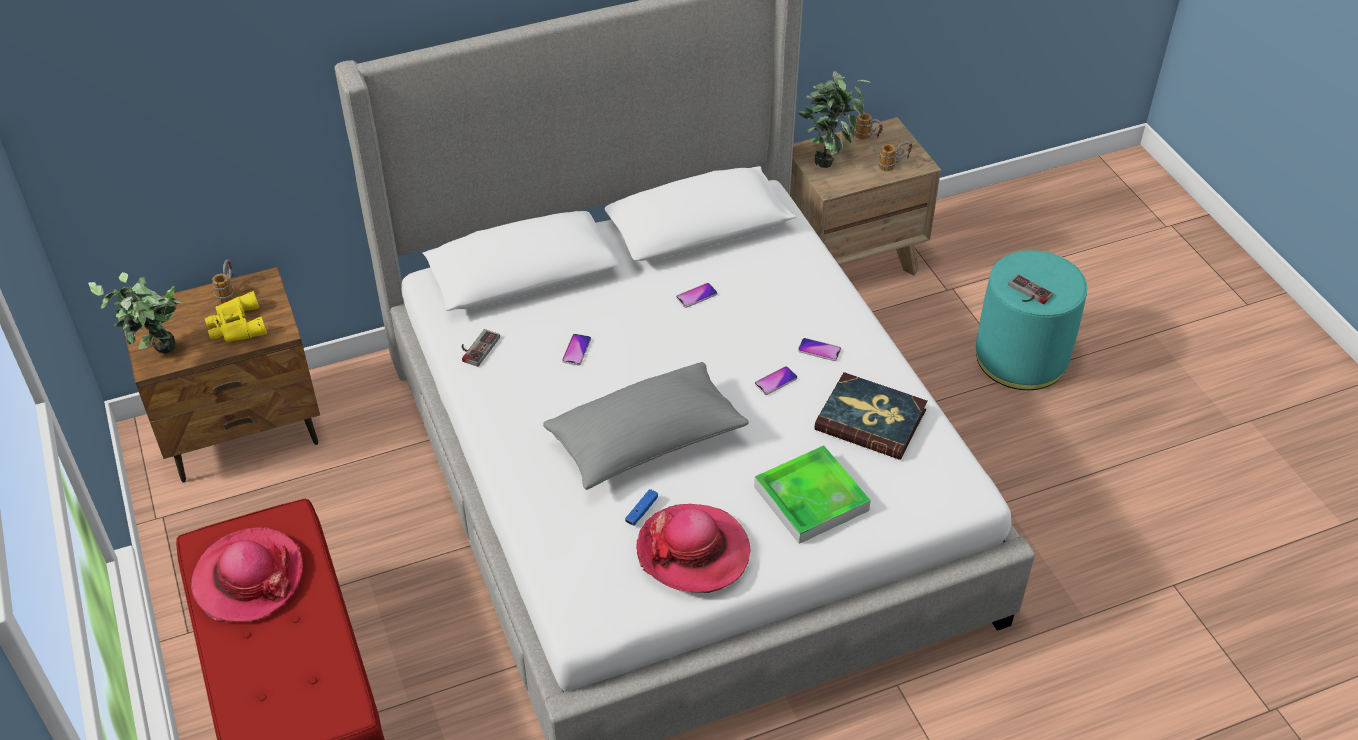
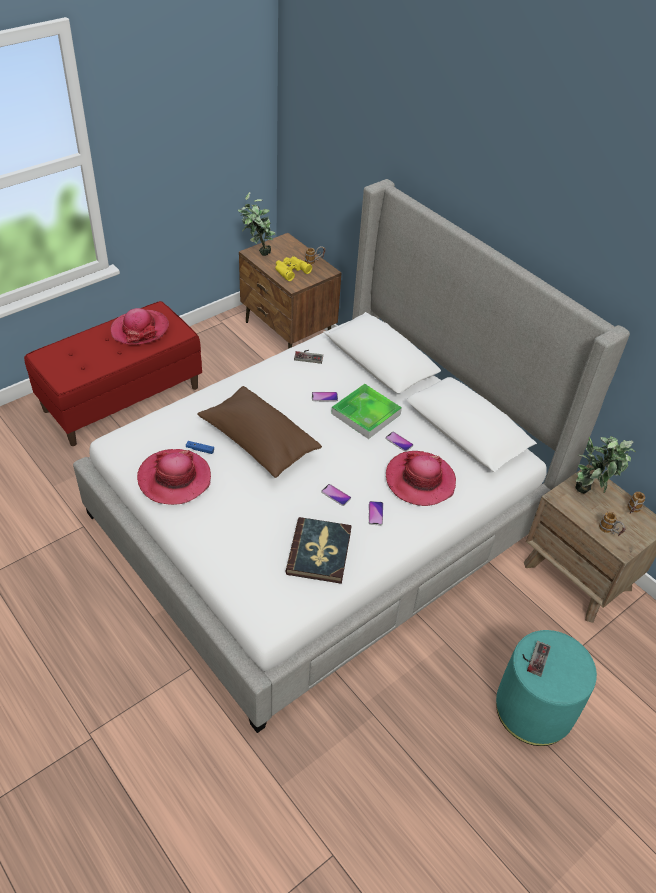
camera: 70 degrees right, 0 degrees up
(646, 442) = (258, 442): grey pillow -> brown pillow
(773, 294) = (420, 480): none -> hat
(811, 498) = (235, 530): tray -> tray (366, 414)

